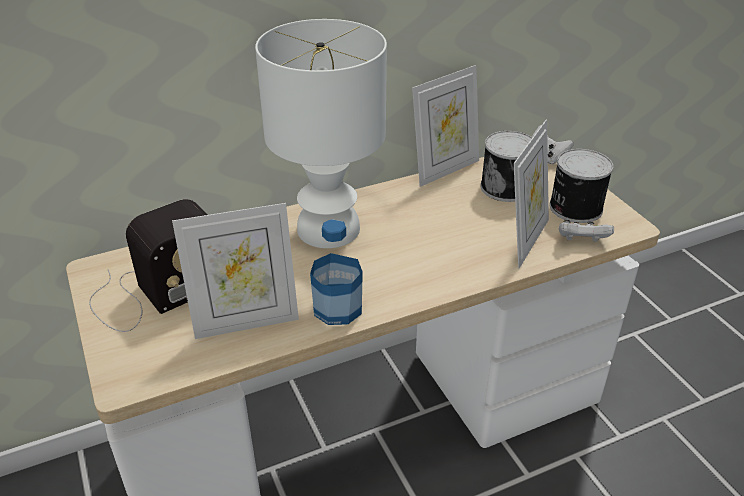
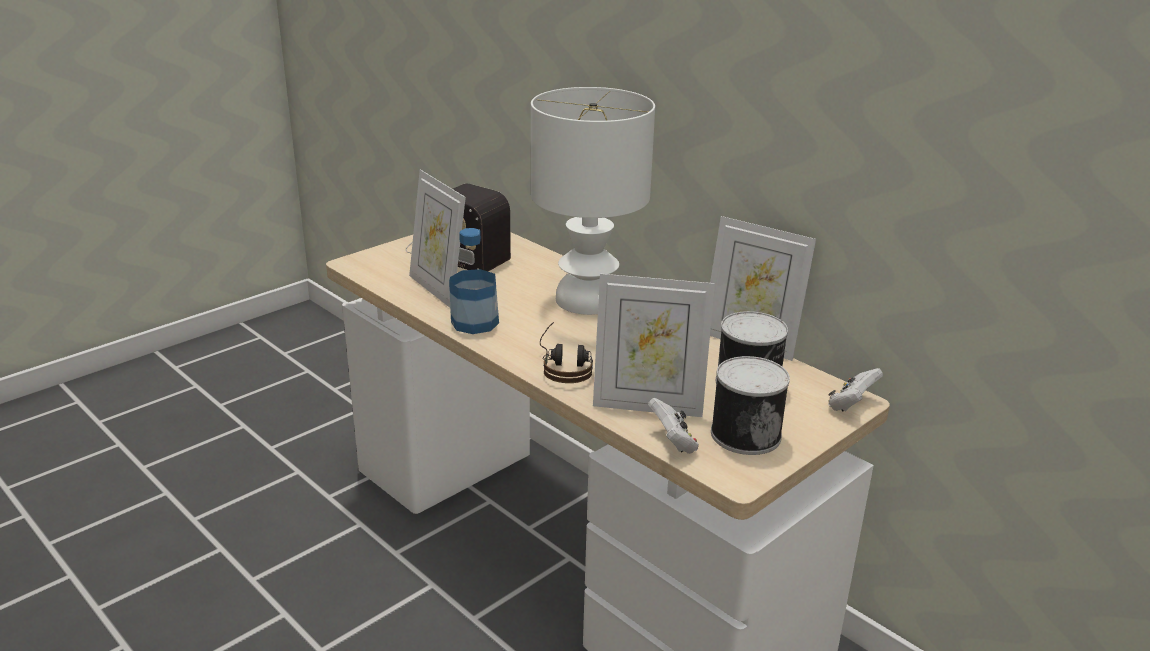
camera: 70 degrees right, 10 degrees down
(445, 268) = (565, 365): none -> headphones

